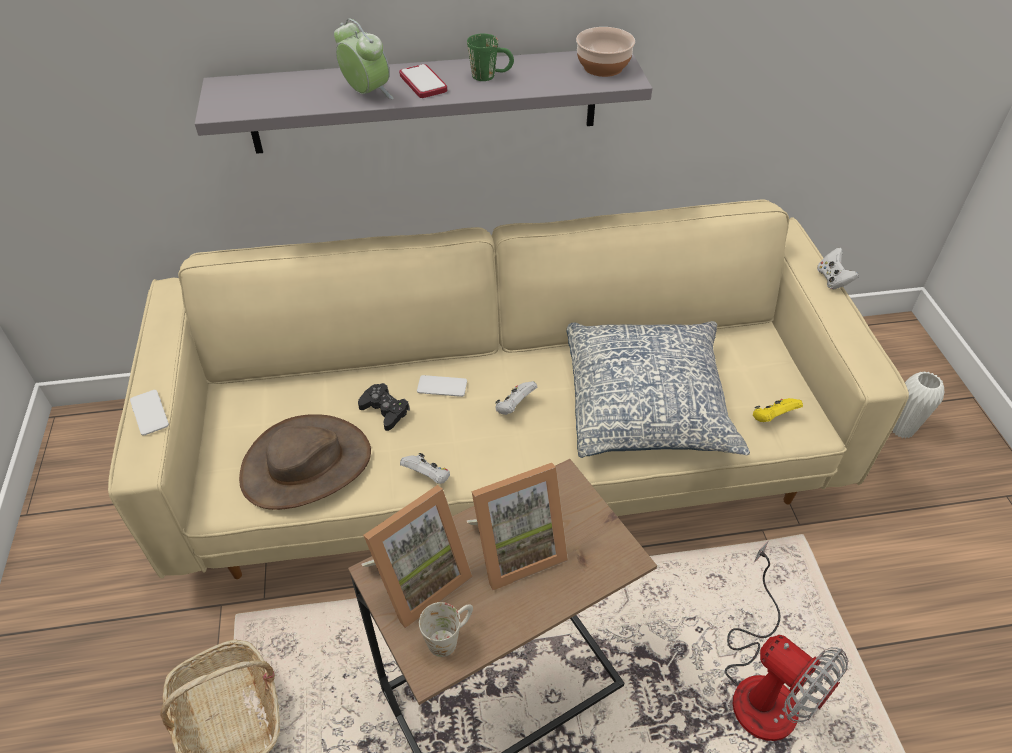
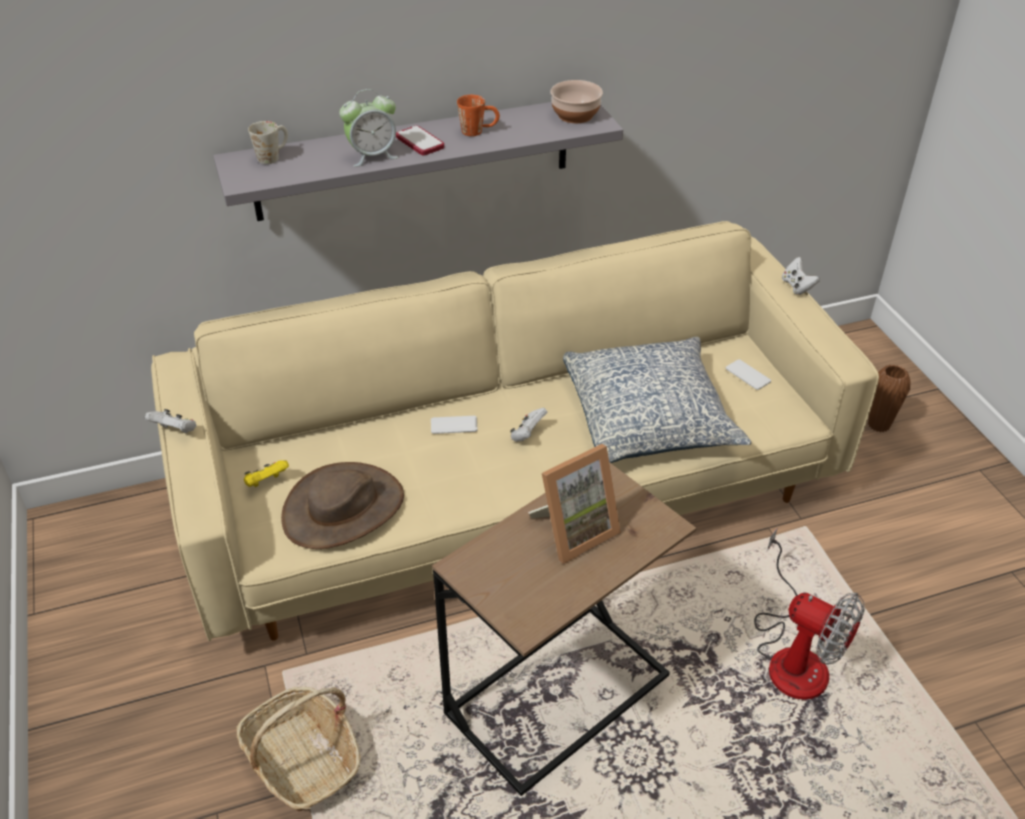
camera: 10 degrees left, 5 degrees down
(149, 413) = (194, 472): phone -> phone (747, 375)
(366, 94) = (372, 156): alarm clock -> alarm clock turned 120 degrees clockwise
(385, 410) = (405, 452): black game controller -> none
(418, 579) = (496, 565): picture frame -> none
(428, 477) = (462, 504): white game controller -> white game controller (175, 431)
(450, 636) = (536, 603): white mug -> white mug (273, 156)
(491, 76) = (478, 131): green mug -> orange mug
(772, 418) = (764, 415): yellow game controller -> yellow game controller (266, 482)
(901, 430) = (878, 425): white vase -> brown vase

